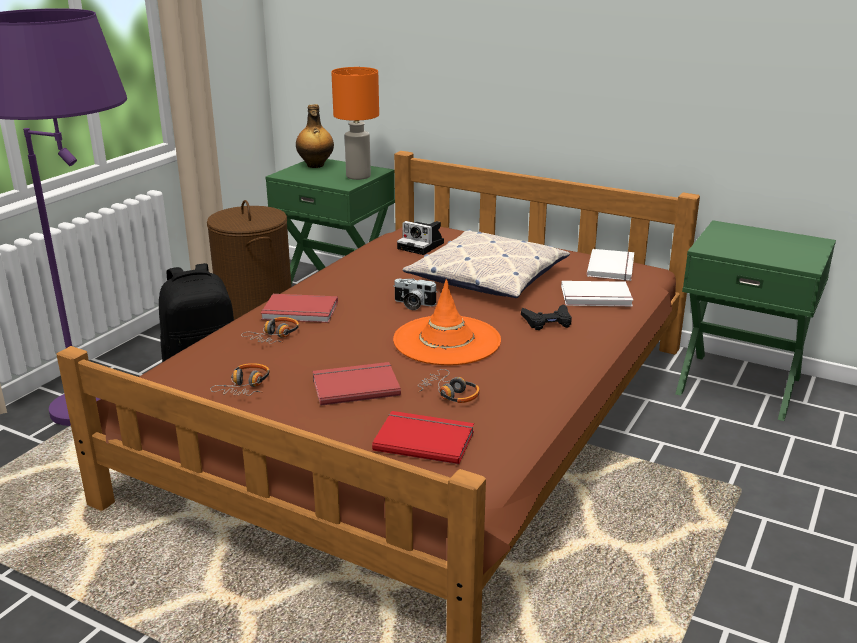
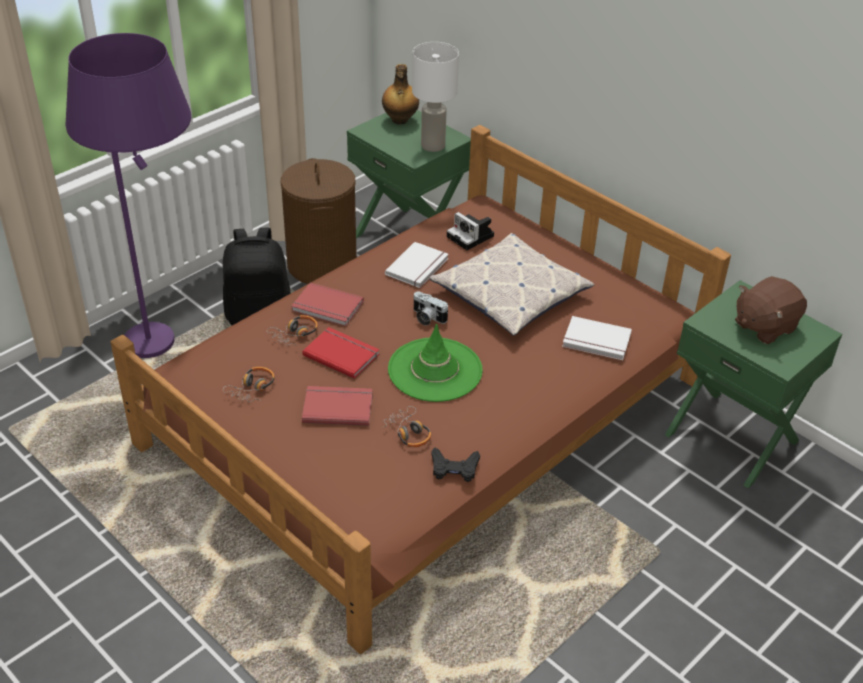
camera: 15 degrees right, 15 degrees up
(357, 176) = (432, 146): orange table lamp -> white table lamp
(424, 439) = (366, 476): red book -> red book (342, 353)
(446, 341) = (435, 370): orange hat -> green hat
(547, 322) = (534, 364): black game controller -> black game controller (454, 468)
(613, 267) = (636, 302): white book -> white book (419, 267)
(763, 244) = (764, 326): none -> brown plush toy

